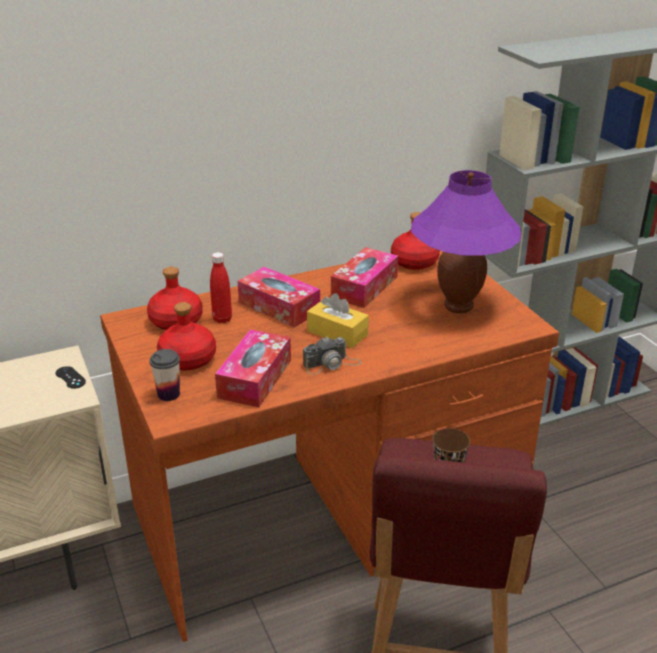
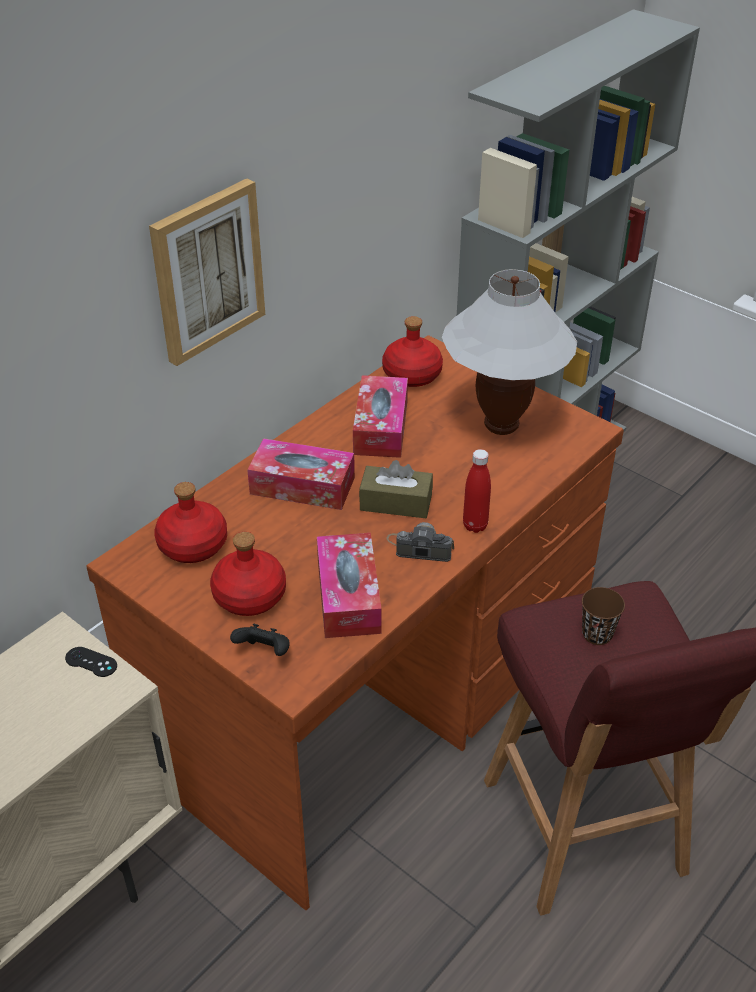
camera: 25 degrees left, 10 degrees up
(168, 394) = (264, 652): cup -> black game controller
(222, 319) = (247, 524): red bottle -> red bottle (475, 525)
(233, 120) = (207, 271): none -> picture
(332, 364) = (419, 547): camera -> camera turned 120 degrees counterclockwise
(337, 333) = (396, 503): yellow tissue box -> brown tissue box
(458, 306) = (501, 424): purple table lamp -> white table lamp

